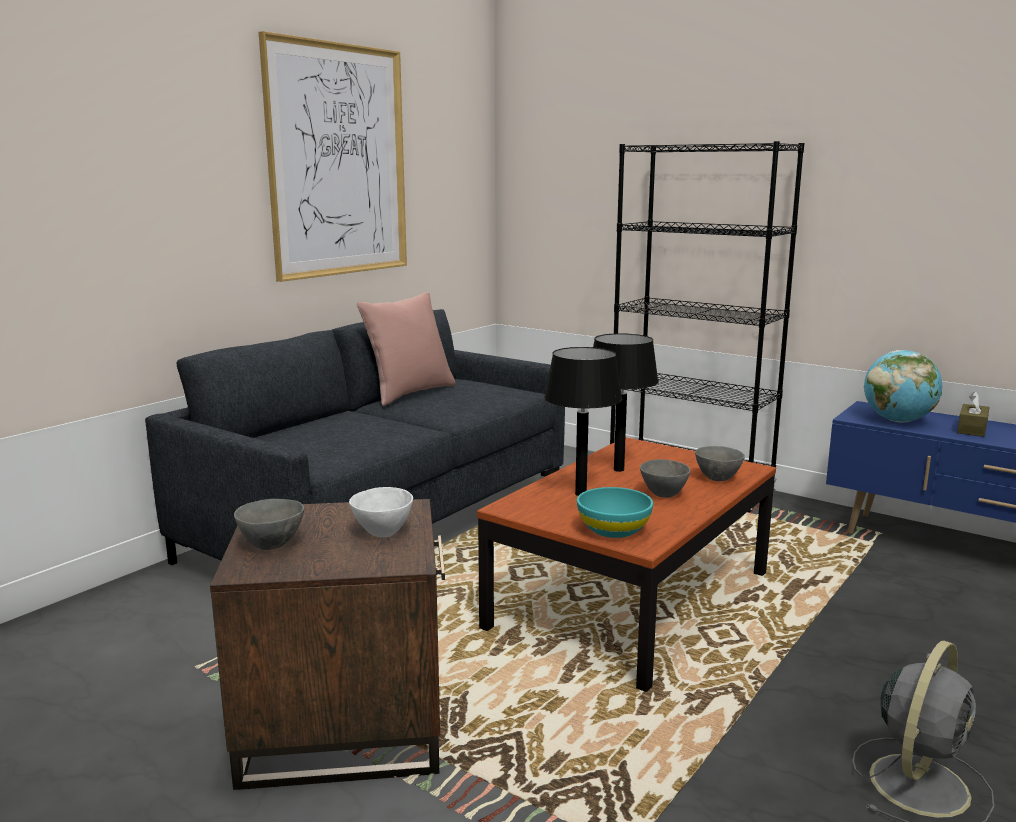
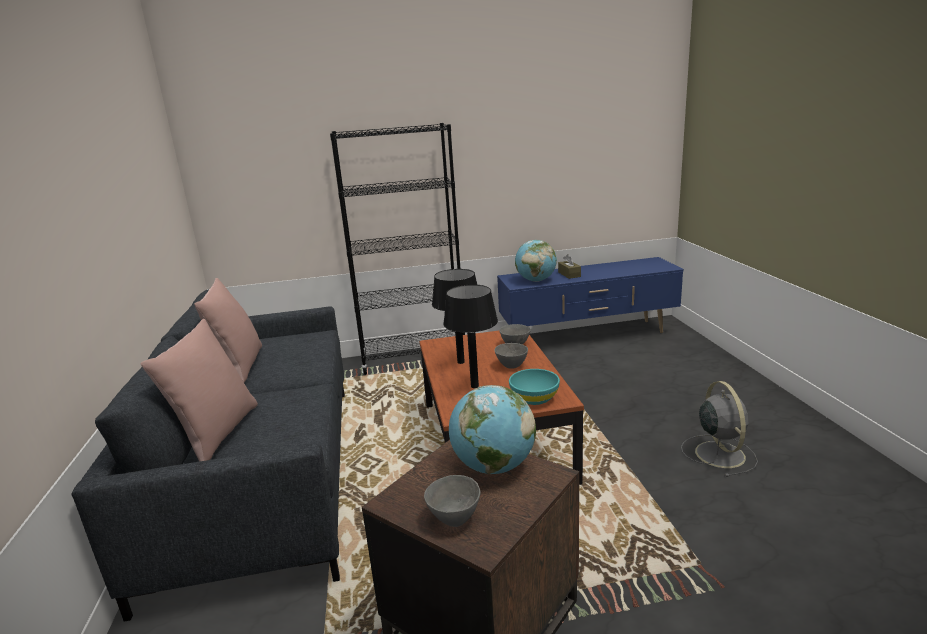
camera: 45 degrees left, 5 degrees up
(295, 429) = (217, 434): none -> pink pillow
(338, 161) = (107, 176): picture -> none
(382, 532) = (493, 466): white bowl -> globe

